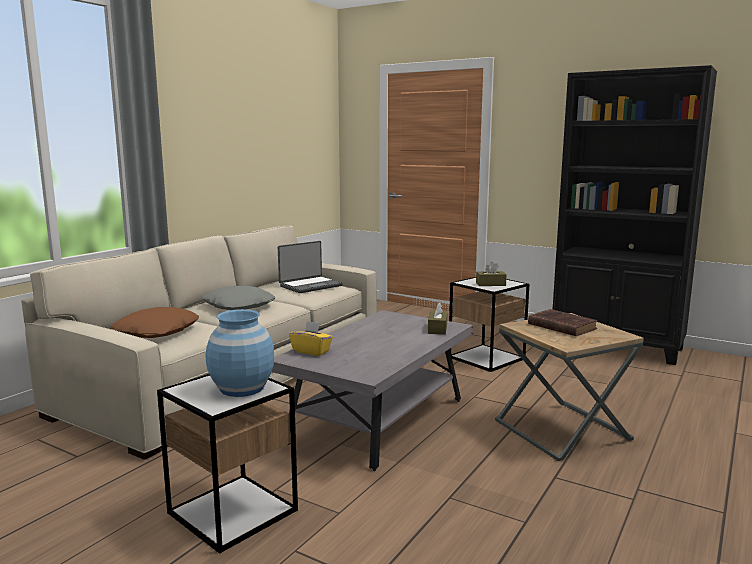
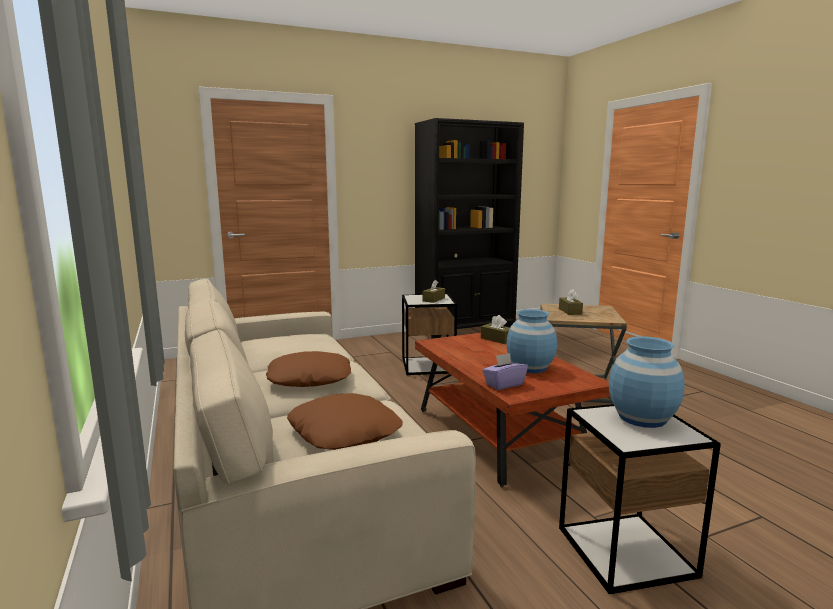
camera: 55 degrees left, 0 degrees up
(239, 305) = (310, 378): grey pillow -> brown pillow
(310, 286) = (294, 341): laptop -> none
(311, 351) = (504, 384): yellow tissue box -> purple tissue box
(371, 351) = (530, 367): none -> blue vase
(378, 420) = (498, 435): grey coffee table -> brown coffee table
(560, 326) = (570, 311): brown book -> brown tissue box

